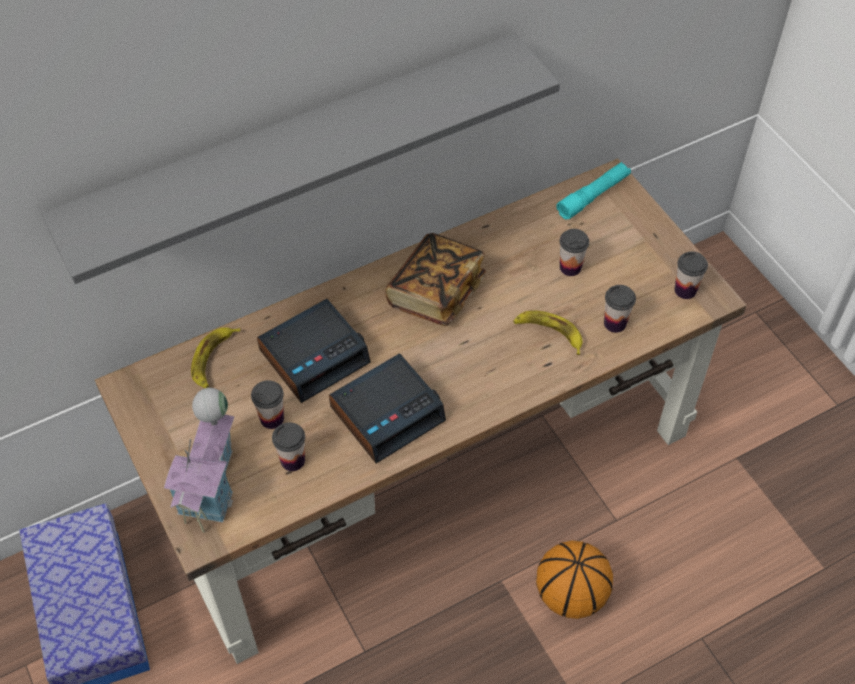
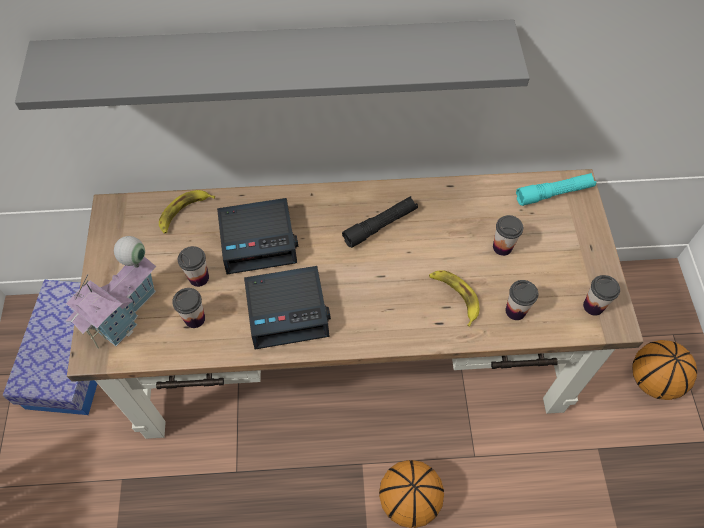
camera: 25 degrees right, 5 degrees up
(436, 292) = (380, 225): book -> black flashlight
(757, 365) = (653, 379): none -> basketball

